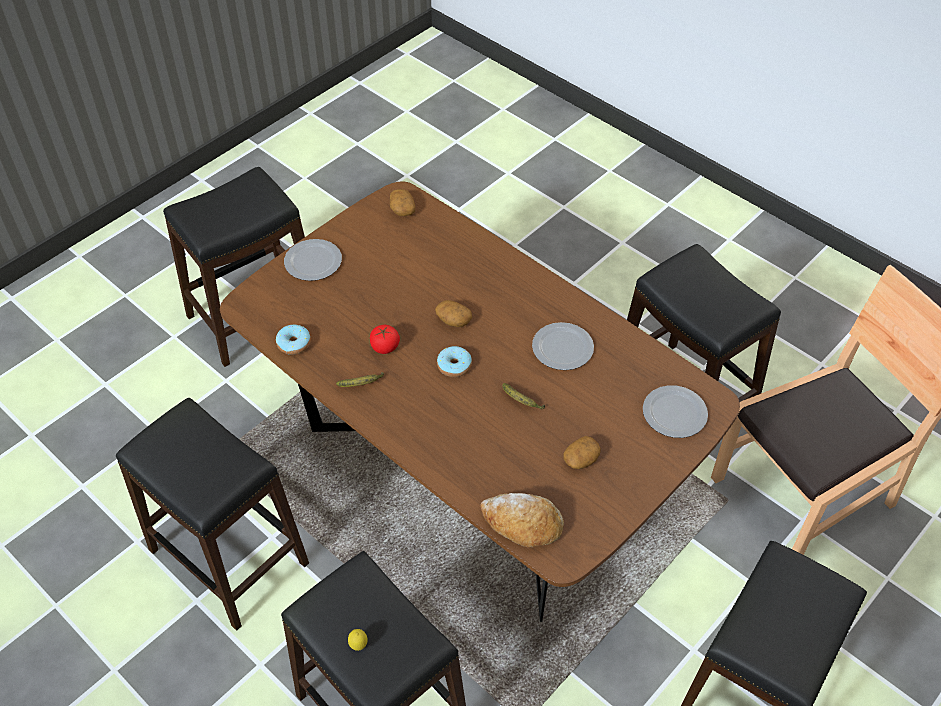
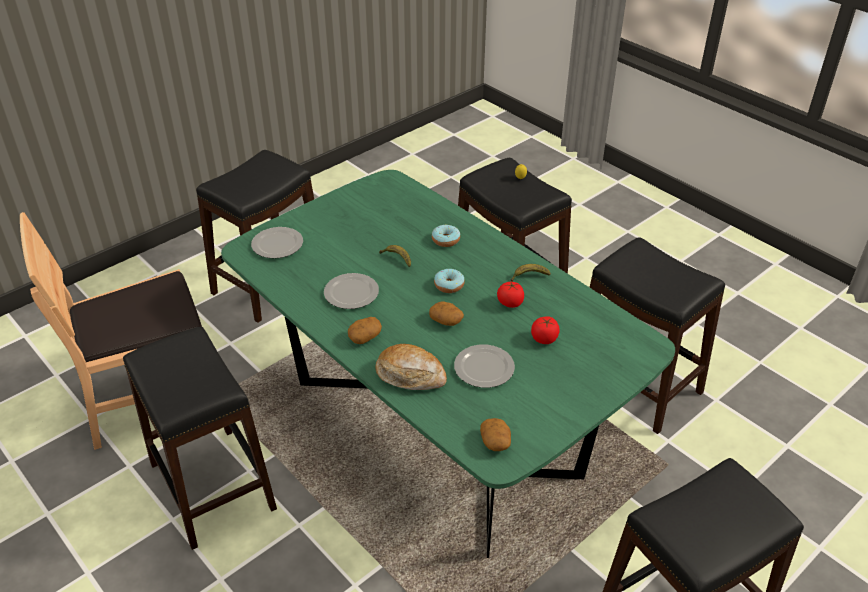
camera: 175 degrees left, 10 degrees down
(294, 344) = (593, 310): donut -> donut (445, 240)
(312, 261) = (591, 386): plate -> plate (485, 368)
(351, 306) = (544, 339): none -> tomato
(469, 477) = (435, 429): brown dining table -> green dining table
(522, 524) = (412, 194): bread -> bread (411, 375)
(581, 459) = (360, 223): potato -> potato (365, 337)

